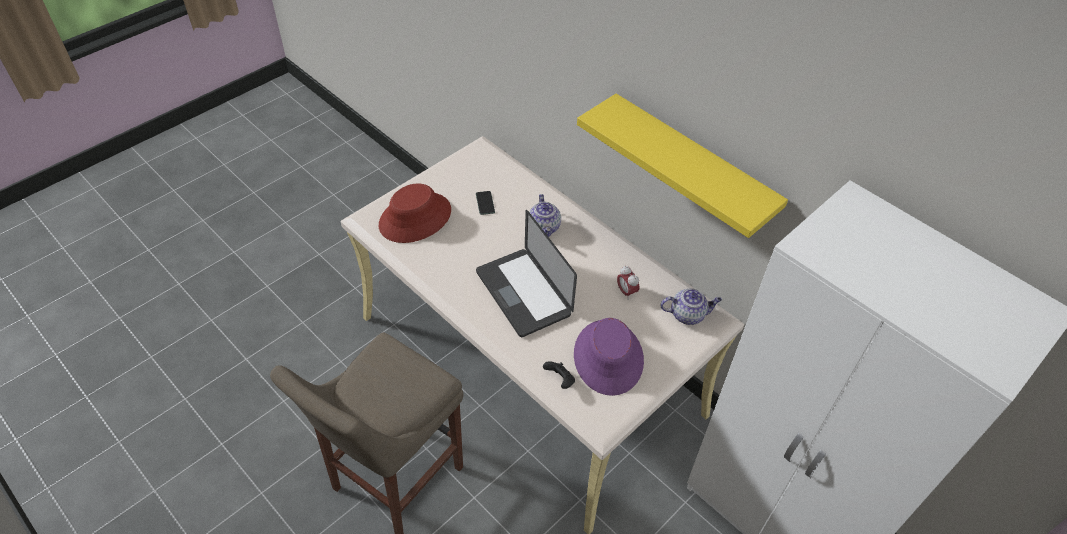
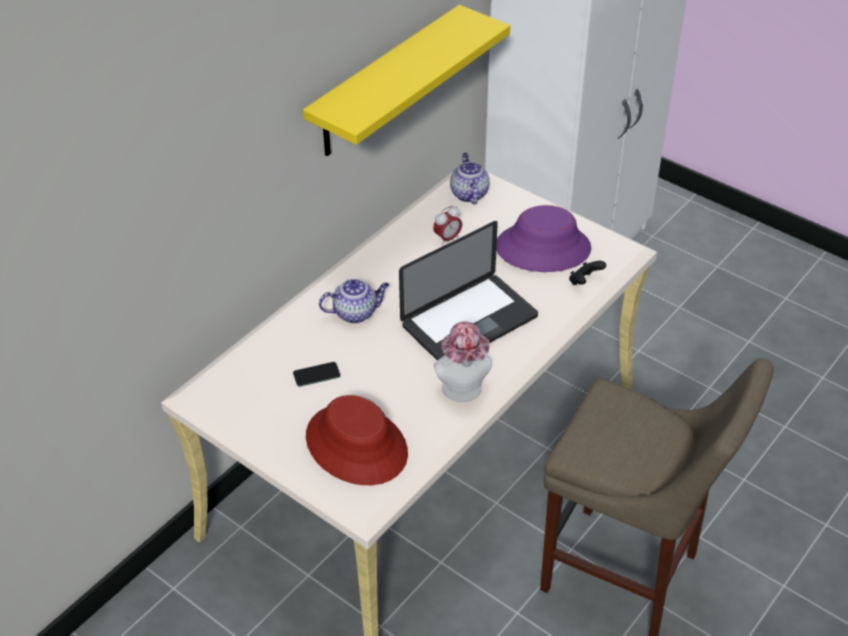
camera: 95 degrees left, 5 degrees down
(450, 280) = (463, 391): none -> hat

